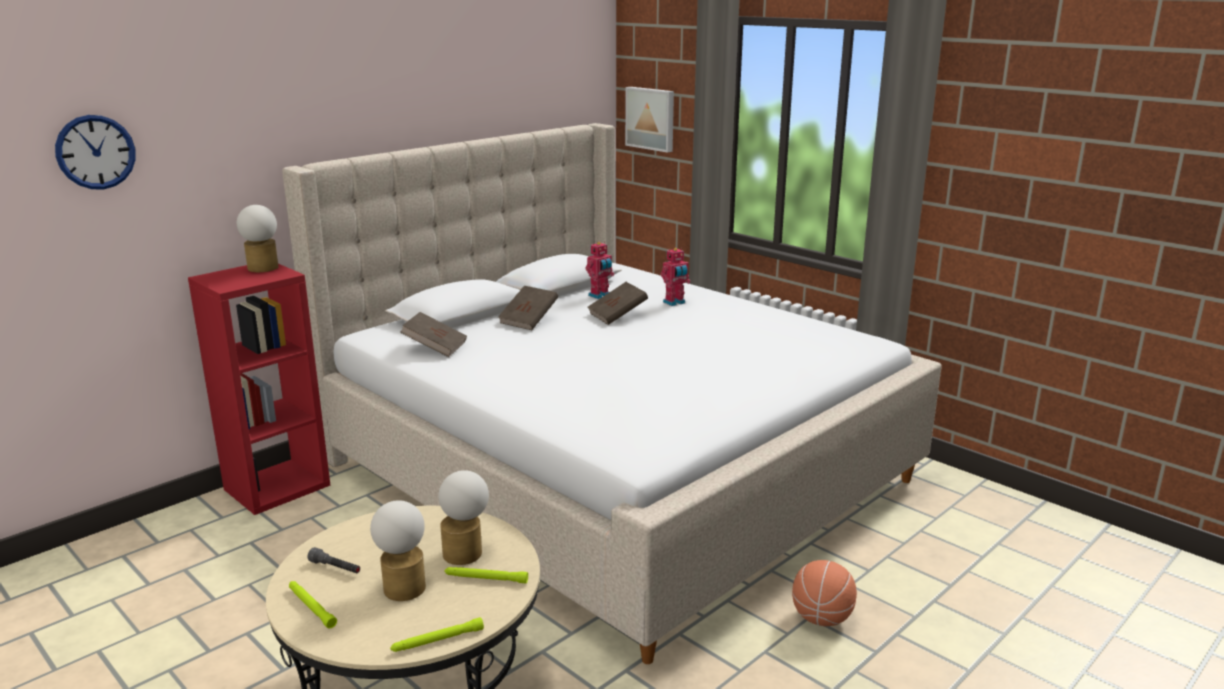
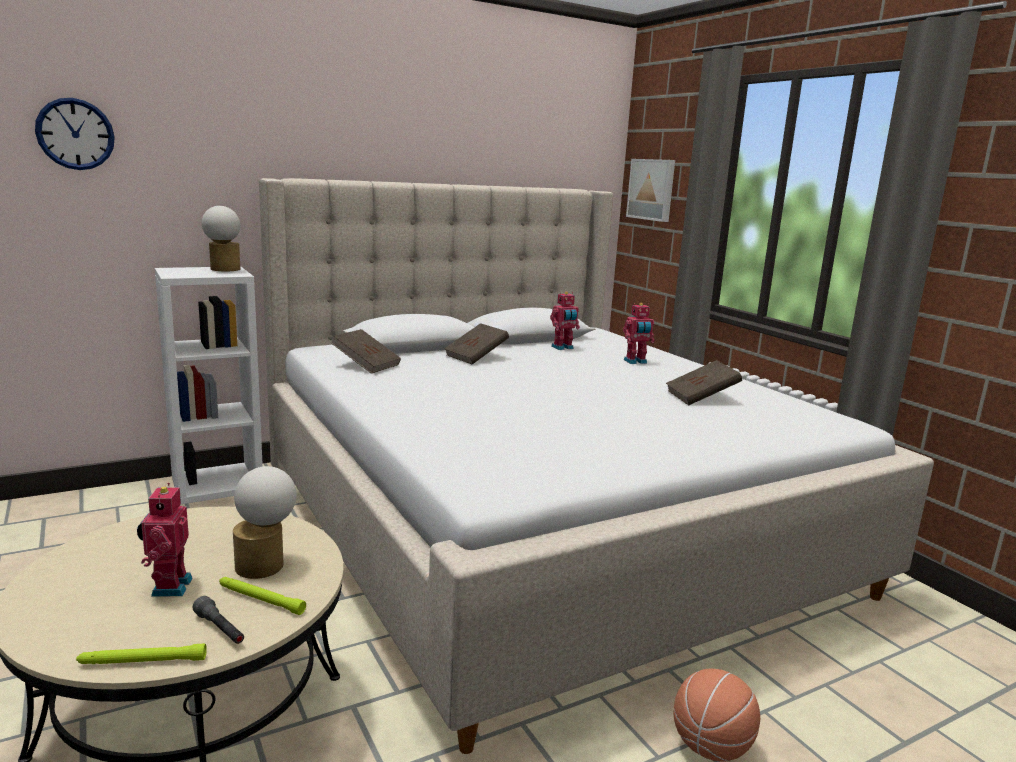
camera: 15 degrees right, 5 degrees down
(277, 486) = (218, 484): red bookcase -> white bookcase
(311, 607) = (53, 590): green flashlight -> none
(335, 568) = (119, 554): grey flashlight -> grey flashlight (220, 629)
(404, 584) = (169, 587): table lamp -> toy robot
(617, 316) = (568, 364): brown book -> brown book (701, 398)

